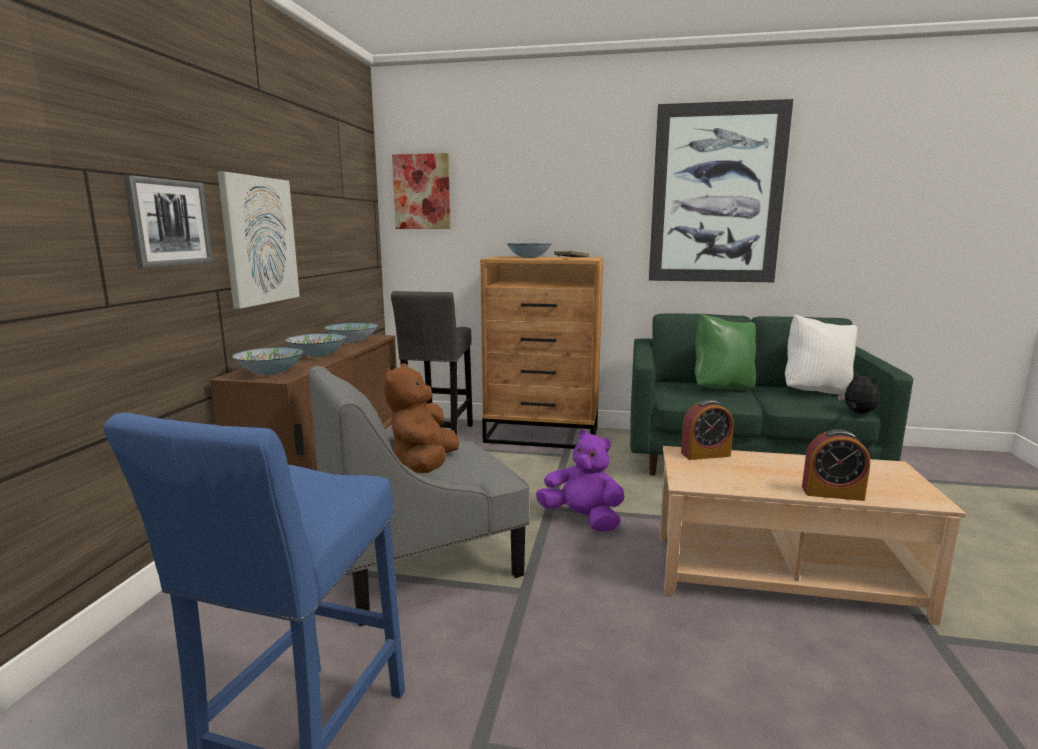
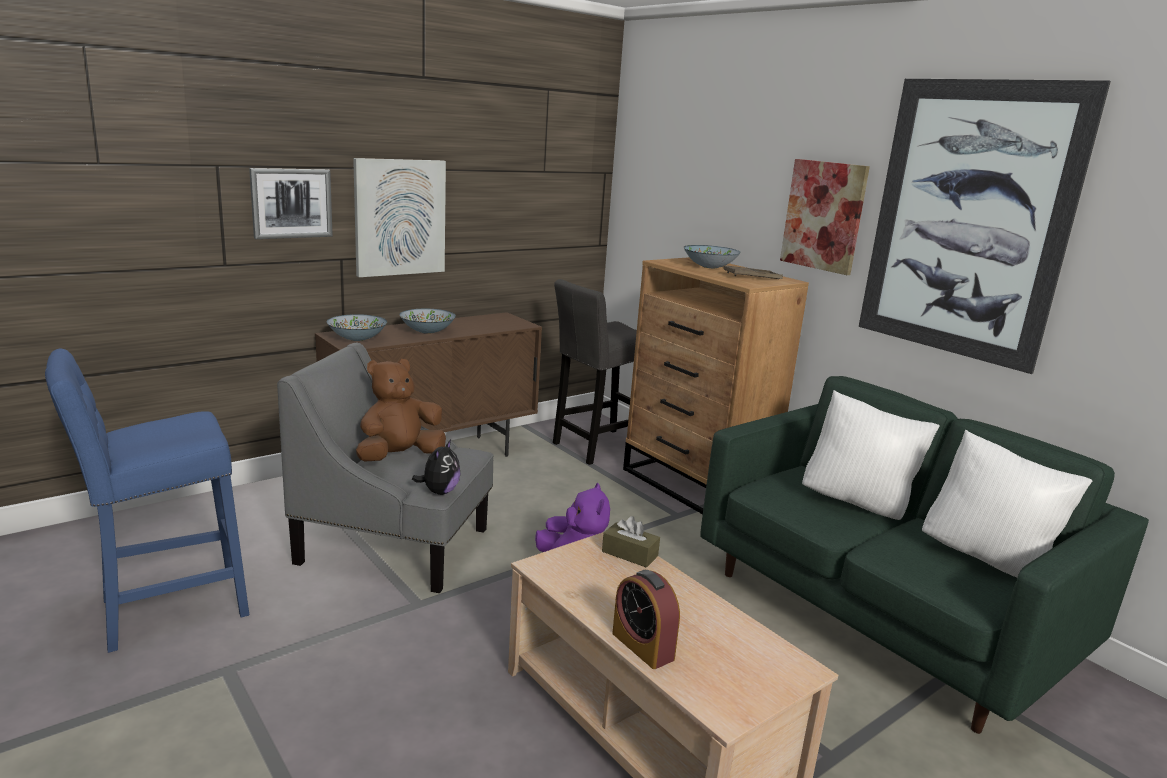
camera: 40 degrees right, 5 degrees up
(352, 342) = (488, 324): bowl -> none
(422, 192) = (647, 168): picture -> picture (824, 216)
(705, 454) = (629, 554): alarm clock -> brown tissue box
(722, 389) = (858, 504): green pillow -> white pillow
(857, 413) = (965, 606): plush toy -> plush toy (439, 492)

